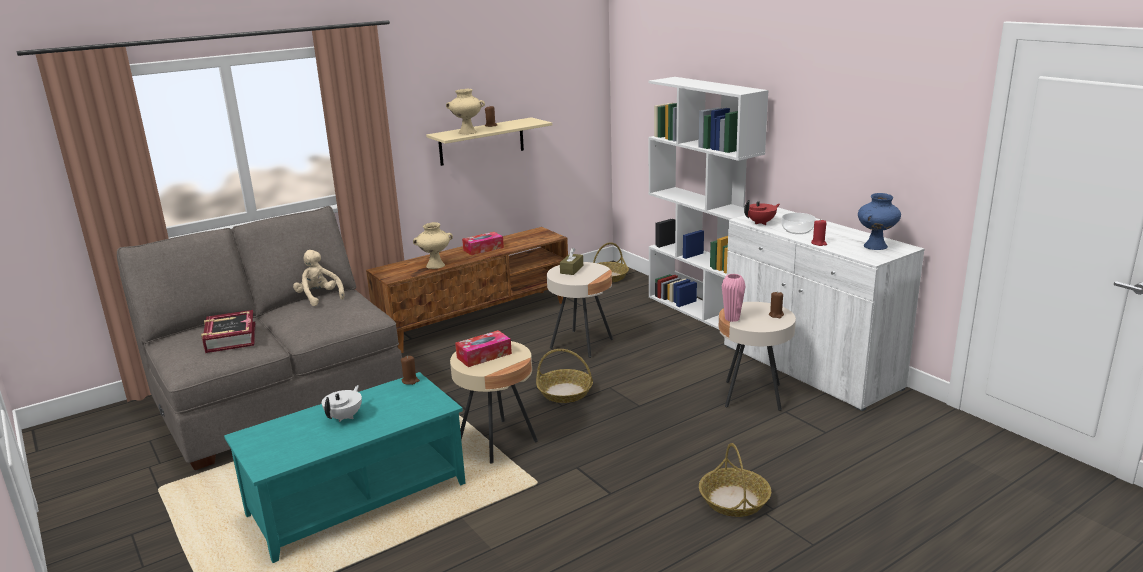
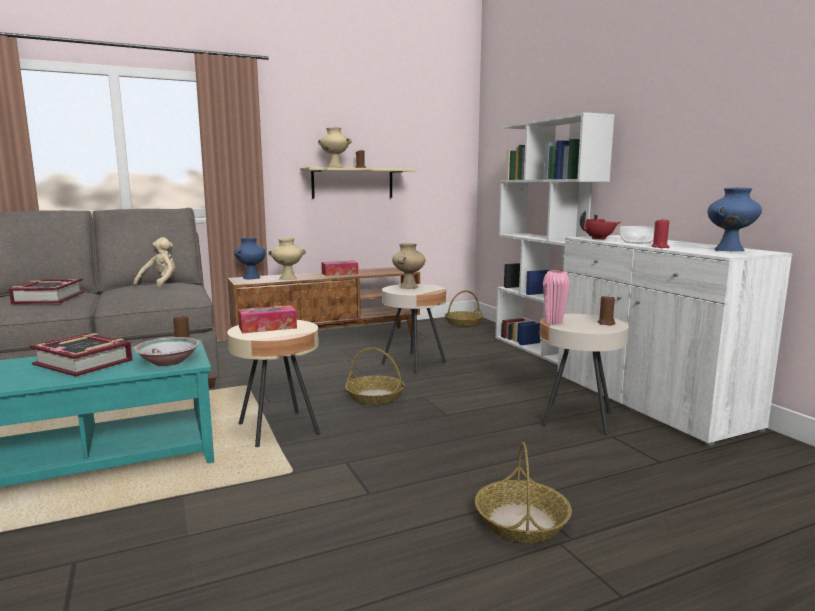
camera: 10 degrees right, 10 degrees down
(319, 297) = (160, 283): beige plush toy -> beige plush toy turned 45 degrees clockwise
(345, 417) = (84, 362): white teapot -> book
(393, 267) = (251, 278): none -> blue vase
(420, 406) = (168, 361): none -> bowl
(571, 269) = (408, 287): brown tissue box -> beige vase

